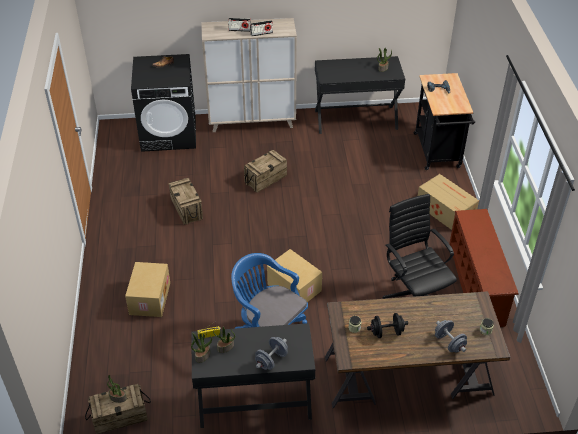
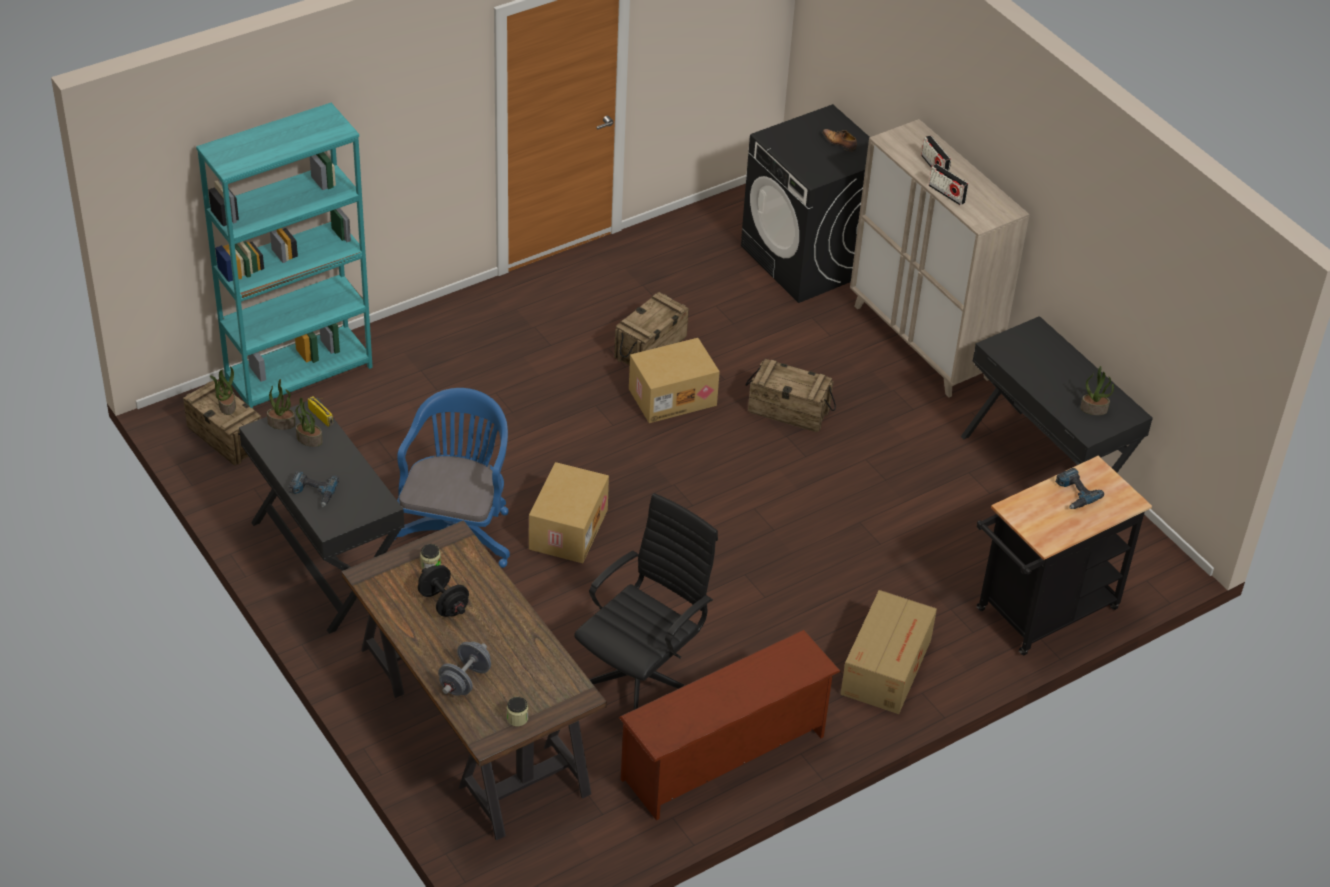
camera: 60 degrees right, 0 degrees up
(93, 361) = (299, 374): none -> turquoise bookcase
(149, 298) = (444, 381): cardboard box -> cardboard box (672, 396)
(271, 360) = (313, 492): grey dumbbell -> power drill

